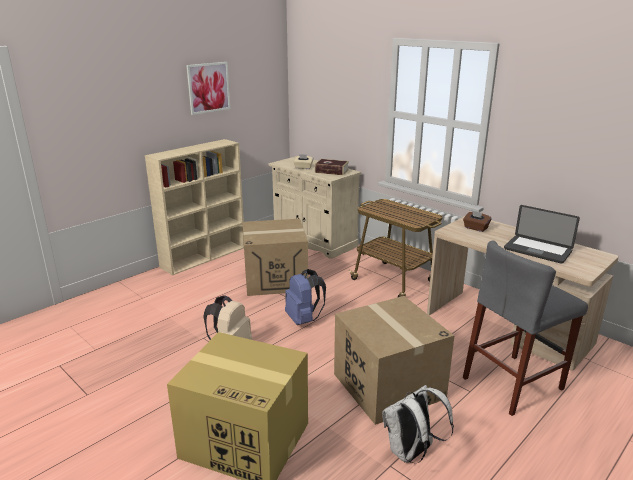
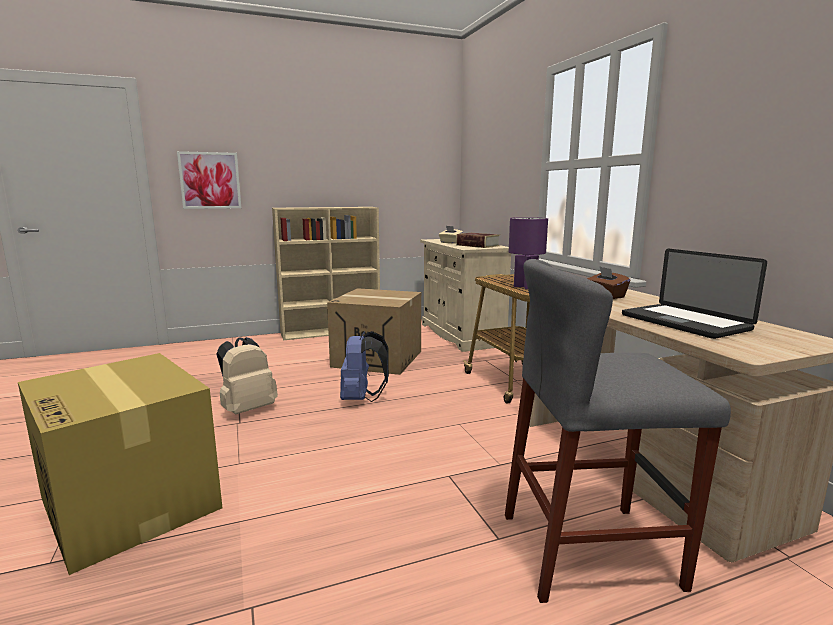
camera: 25 degrees right, 10 degrees down
(208, 87) = (355, 148): picture -> picture (210, 180)
(388, 386) = (379, 494): cardboard box -> none
(404, 216) = (525, 287): none -> purple table lamp
(411, 453) = (305, 600): white backpack -> none

